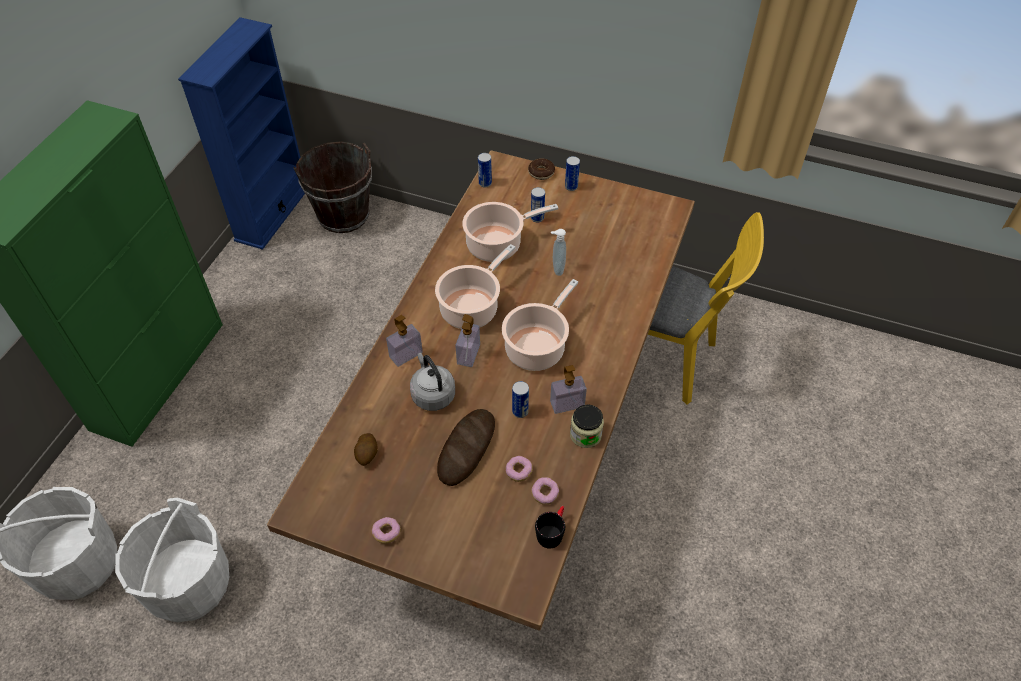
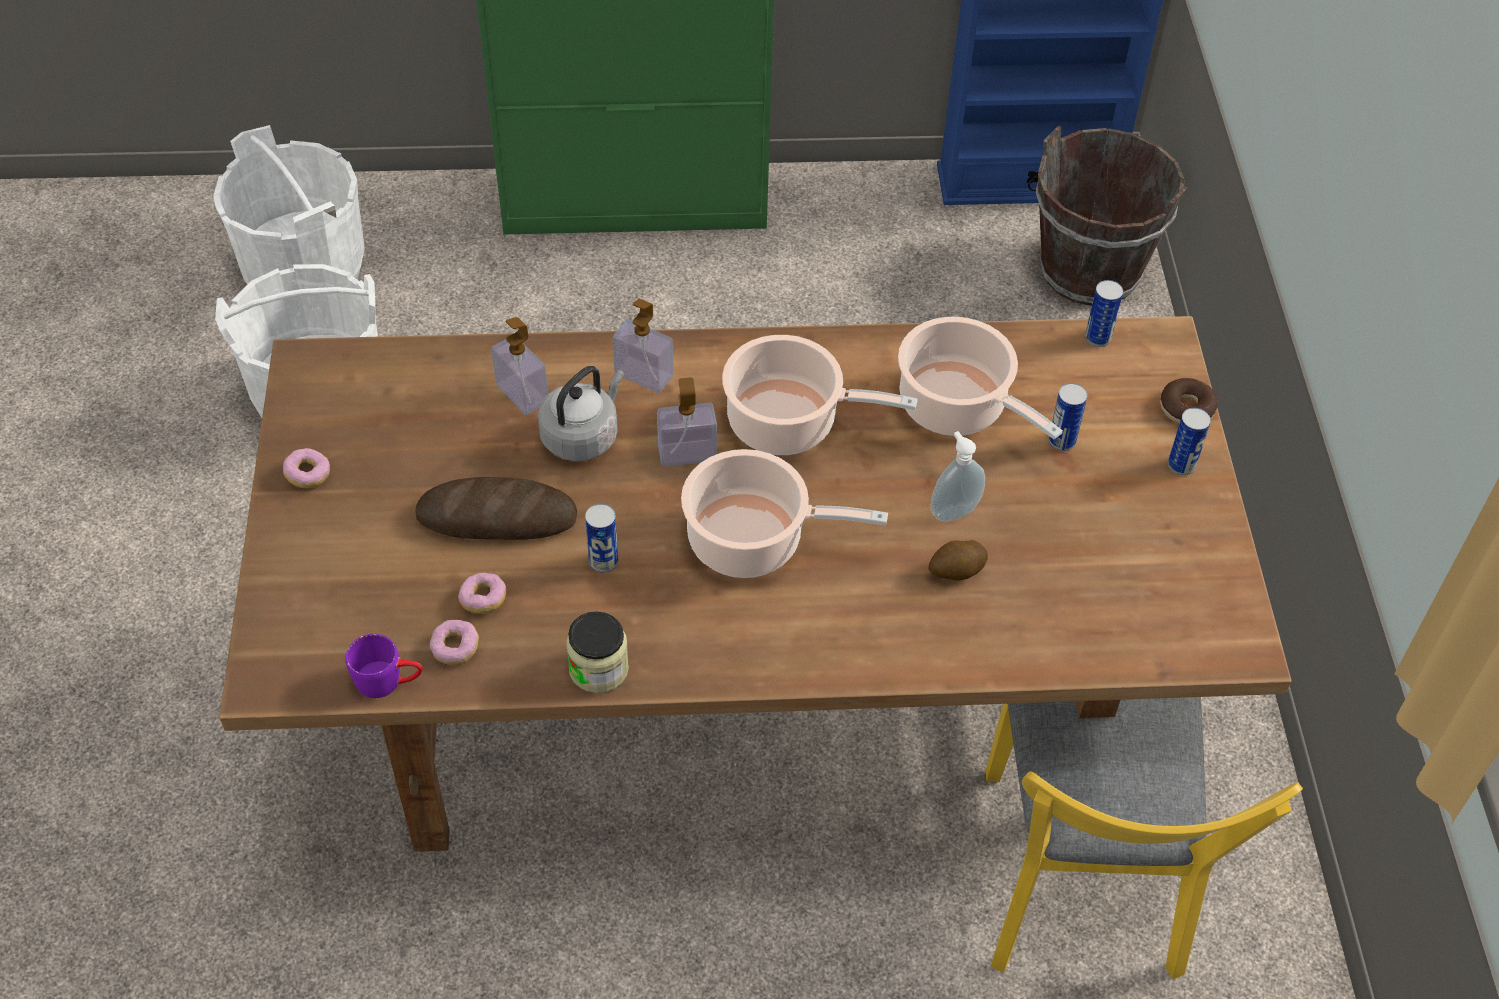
camera: 65 degrees right, 0 degrees up
(367, 454) = (434, 400): potato -> potato (956, 571)
(552, 531) = (389, 680): black mug -> purple mug
(567, 404) = (651, 622): soap dispenser -> soap dispenser (522, 394)

